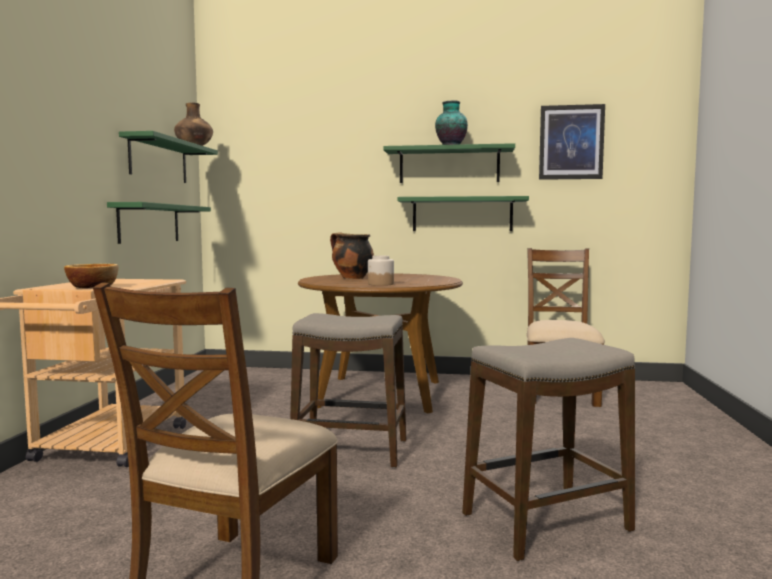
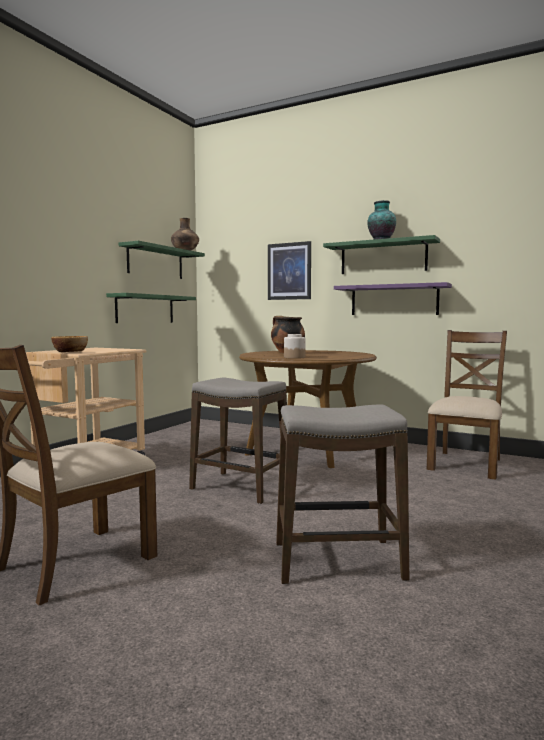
camera: 20 degrees right, 0 degrees up
(462, 214) = (394, 300): green shelf -> purple shelf
(571, 142) = (496, 231): picture -> picture (289, 271)

